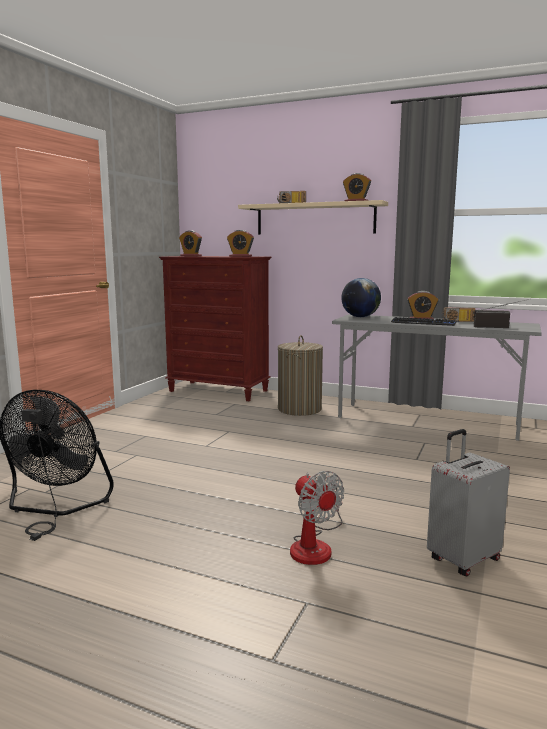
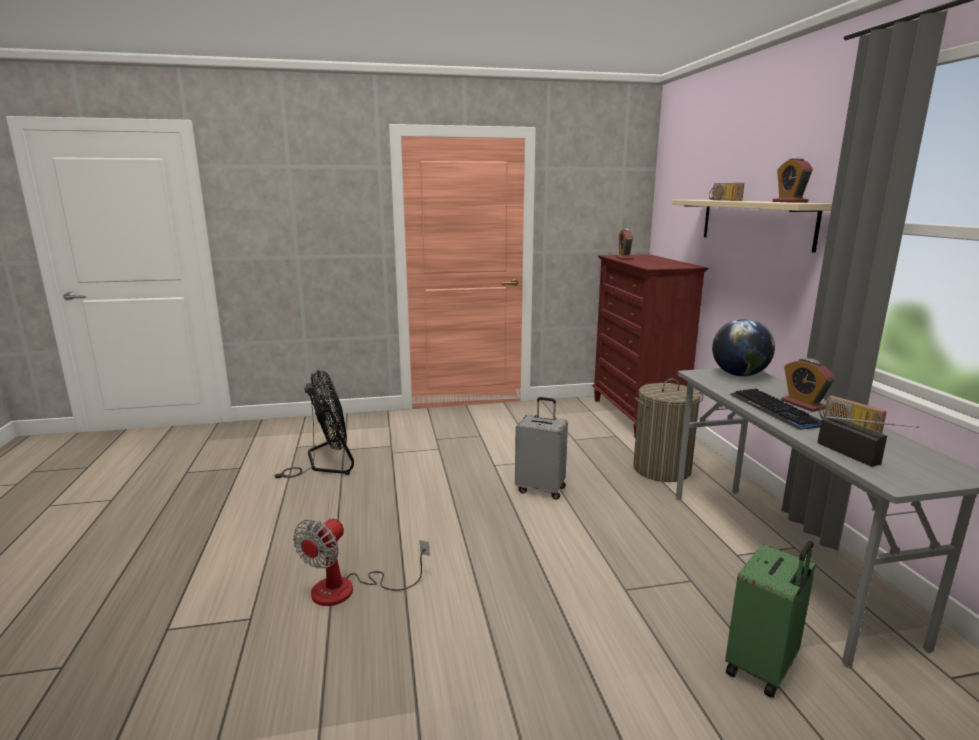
camera: 55 degrees right, 5 degrees up
(240, 256) = (653, 266): alarm clock -> none
(462, 559) = (384, 695): grey suitcase -> grey suitcase (541, 489)
(508, 454) = (763, 668): none -> green suitcase

